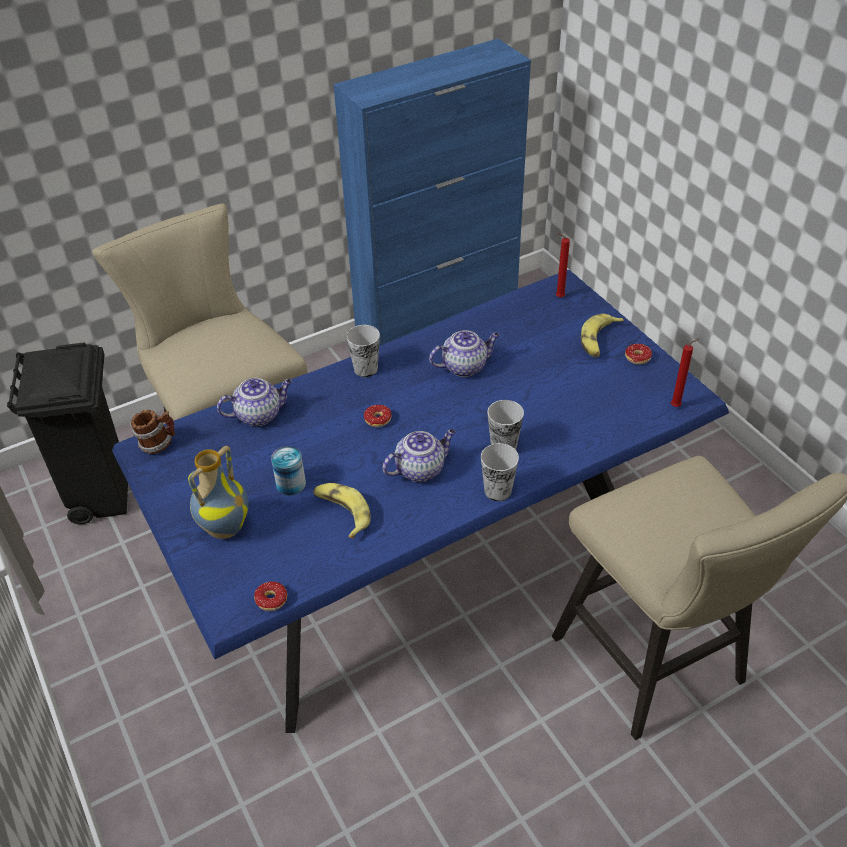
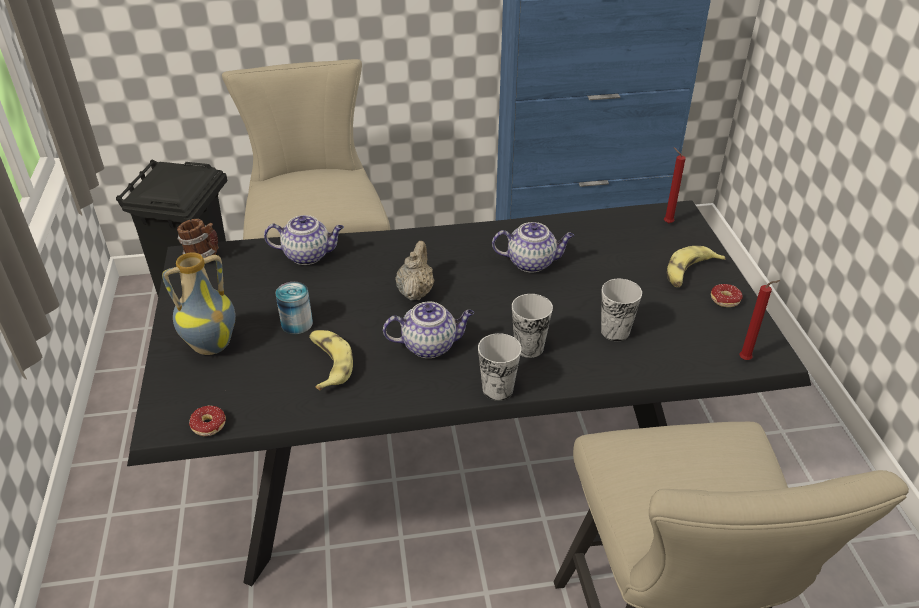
camera: 20 degrees right, 5 degrees down
(365, 369) = (432, 241): cup -> cup (615, 331)
(379, 423) = (415, 292): donut -> beige teapot
(428, 568) = (459, 469): blue dining table -> black dining table

